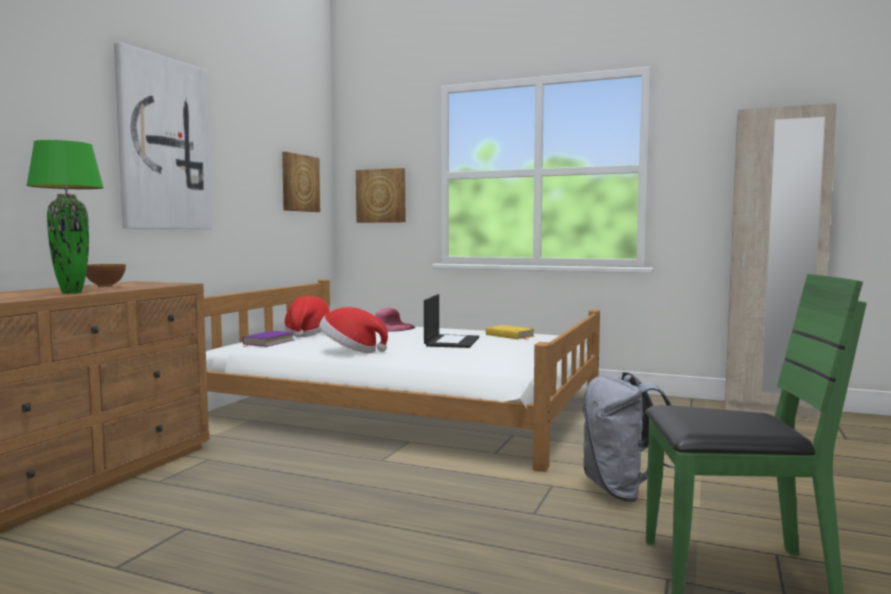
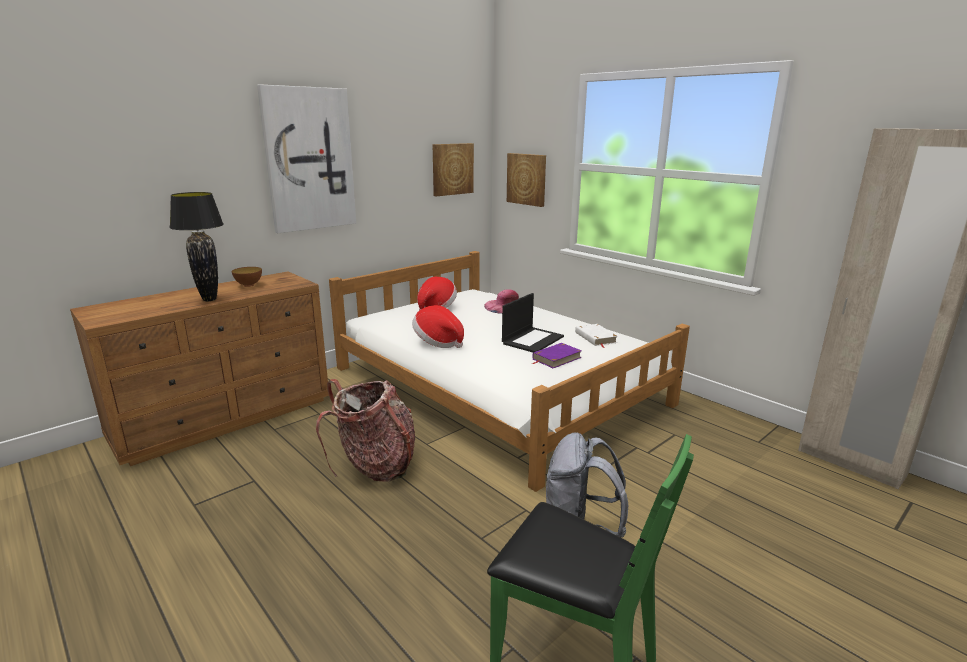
camera: 25 degrees right, 15 degrees up
(71, 292) = (209, 299): green table lamp -> black table lamp
(268, 342) = (395, 317): purple book -> purple book (556, 358)
(341, 486) = (375, 465): none -> backpack
(510, 336) = (595, 338): yellow book -> white book

